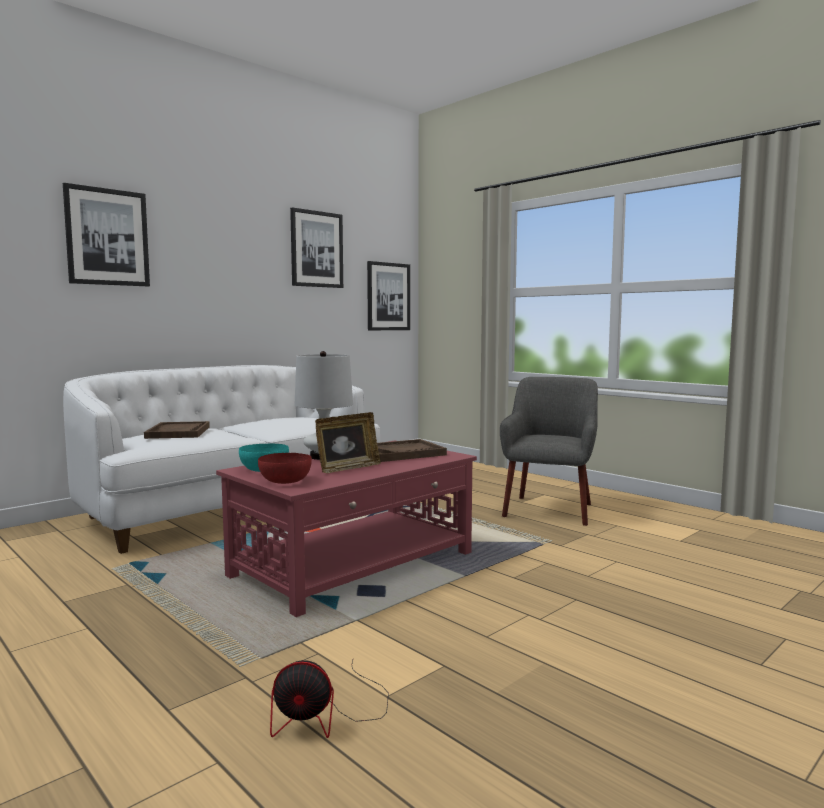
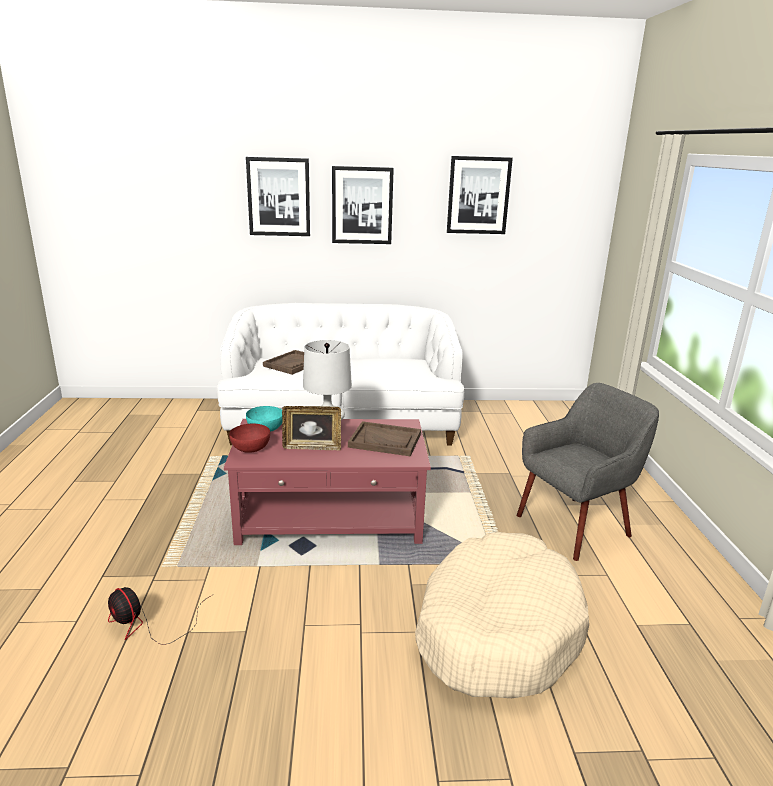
camera: 40 degrees right, 15 degrees up
(388, 296) = (565, 242): picture -> picture (362, 205)
(619, 575) = (497, 629): none -> beige dog bed

